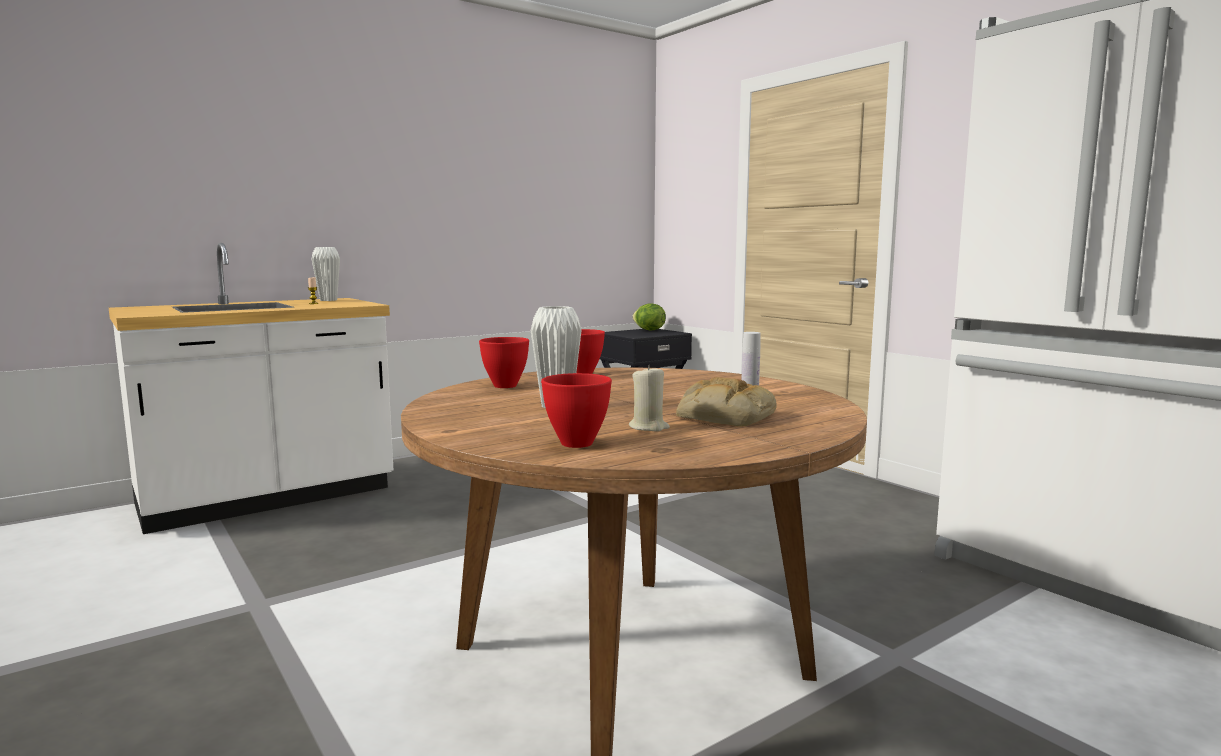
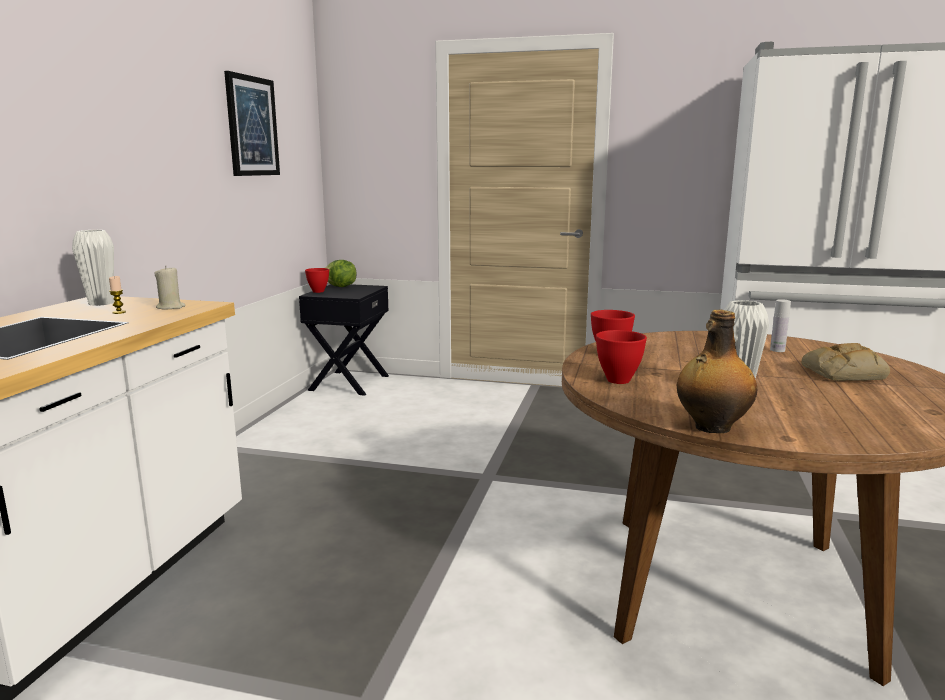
camera: 40 degrees left, 5 degrees up
(430, 415) = (711, 427): none -> bottle
(550, 176) = (252, 126): none -> picture
(576, 444) = (889, 422): red bowl -> red bowl (318, 291)
(649, 427) = (855, 395): beige candle -> beige candle (171, 307)

